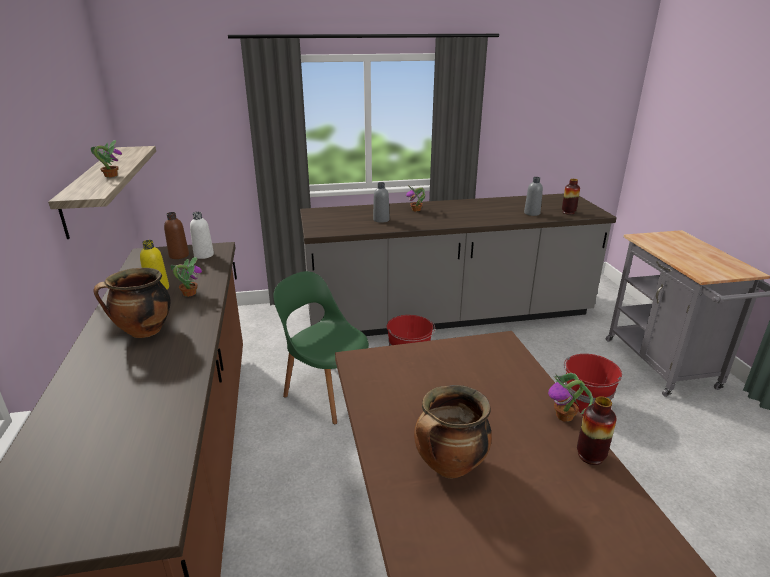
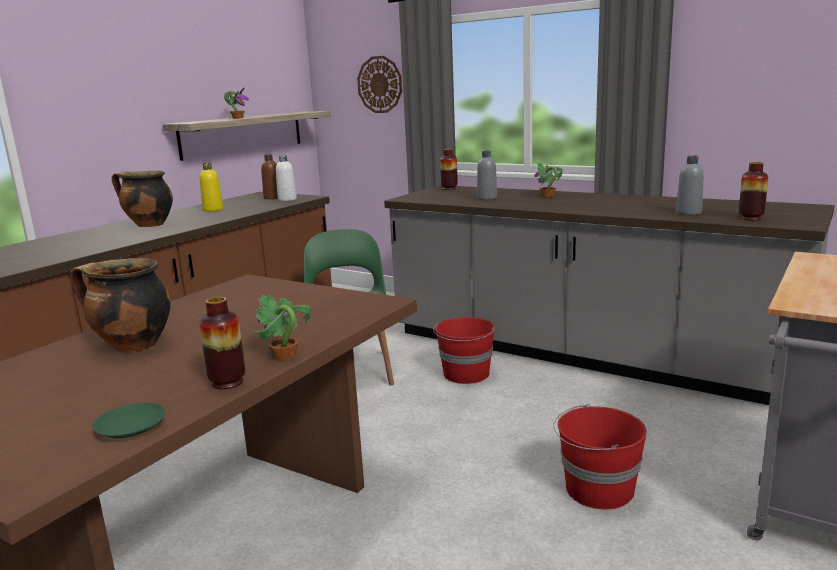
camera: 45 degrees right, 10 degrees down
(189, 293) = (221, 214): potted plant -> none
(211, 117) = (380, 84): none -> wall clock
(323, 212) = (449, 189): none -> vase
(639, 526) = (131, 428): none -> green plate

